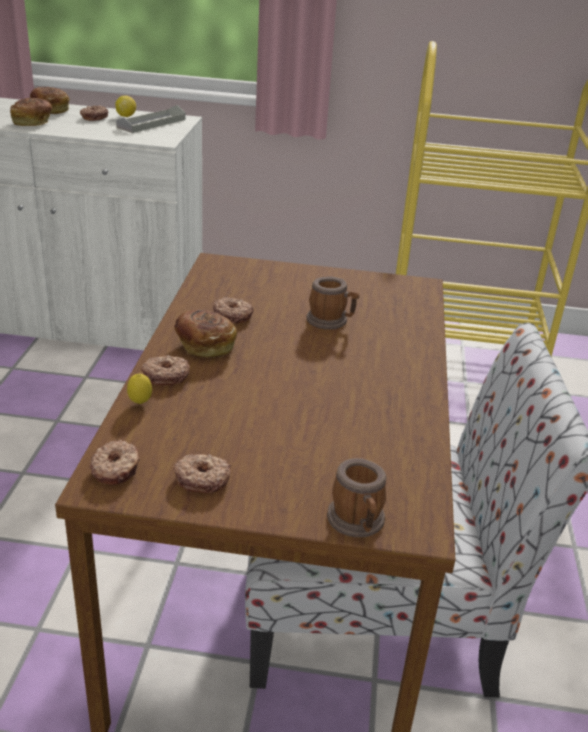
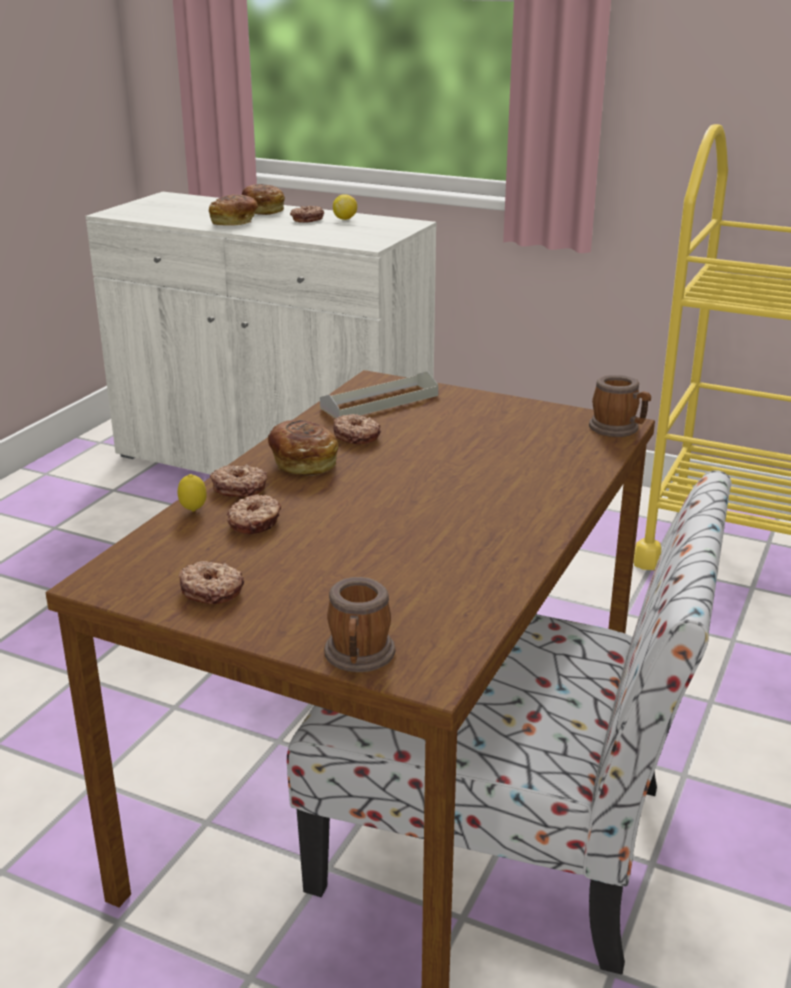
camera: 20 degrees right, 5 degrees down
(116, 469) = (127, 569): donut -> donut (255, 522)
(151, 123) = (369, 227): grey tray -> grey tray (379, 402)
(331, 321) = (473, 452): mug -> mug (618, 429)

